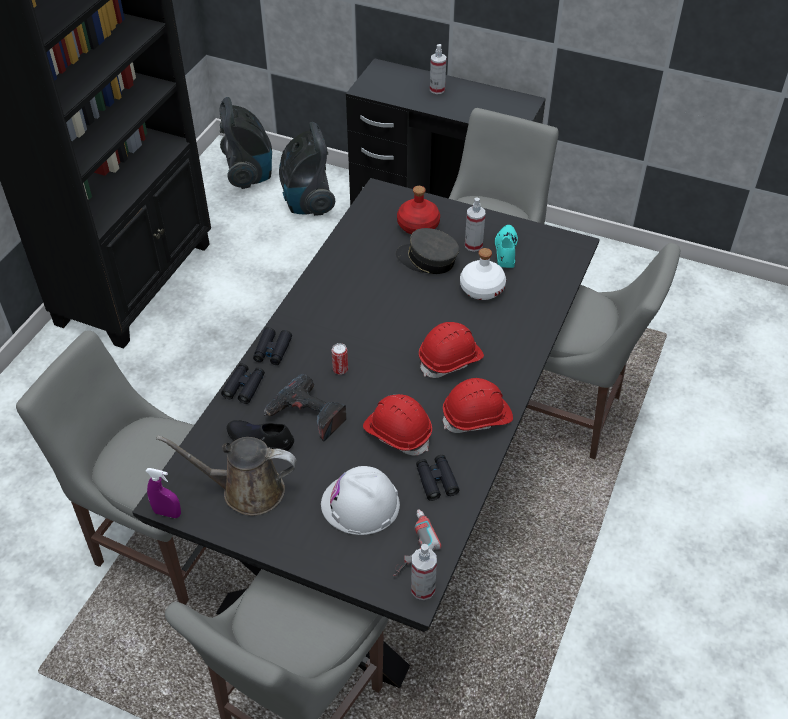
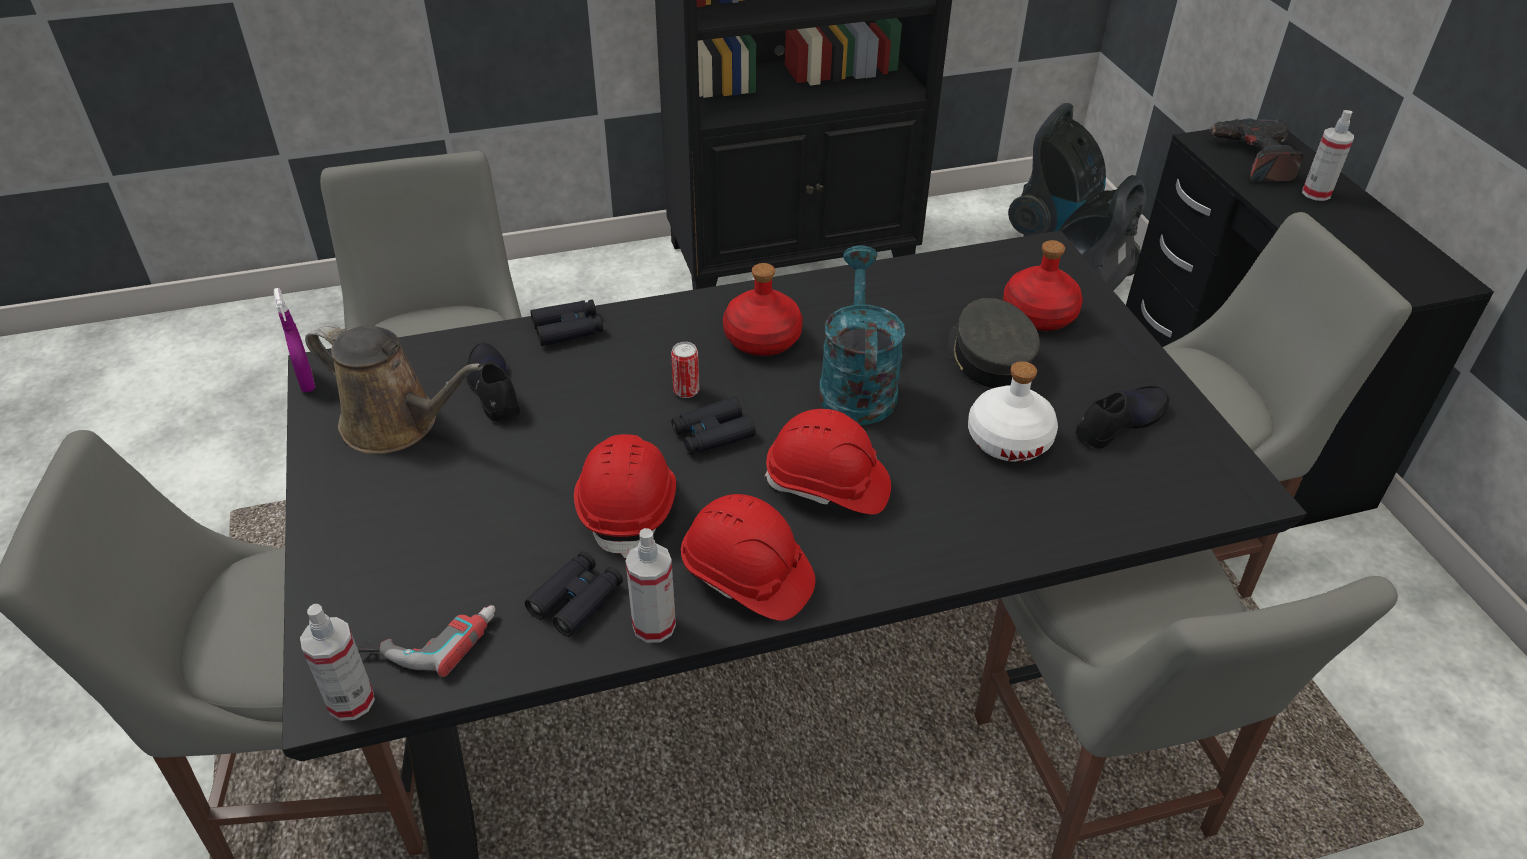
camera: 50 degrees right, 5 degrees down
(246, 490) = (397, 424): brown watering can -> brown watering can turned 150 degrees clockwise
(272, 350) = (653, 318): black binoculars -> black binoculars (712, 434)
(307, 416) = (573, 406): power drill -> power drill (1254, 159)
(333, 322) = (762, 339): none -> red bottle
(360, 504) = (461, 543): white hard hat -> none
(399, 311) = (856, 385): none -> turquoise watering can
(473, 245) = (1080, 385): spray bottle -> spray bottle (654, 625)
(506, 250) = (1119, 422): turquoise shoe -> black shoe

